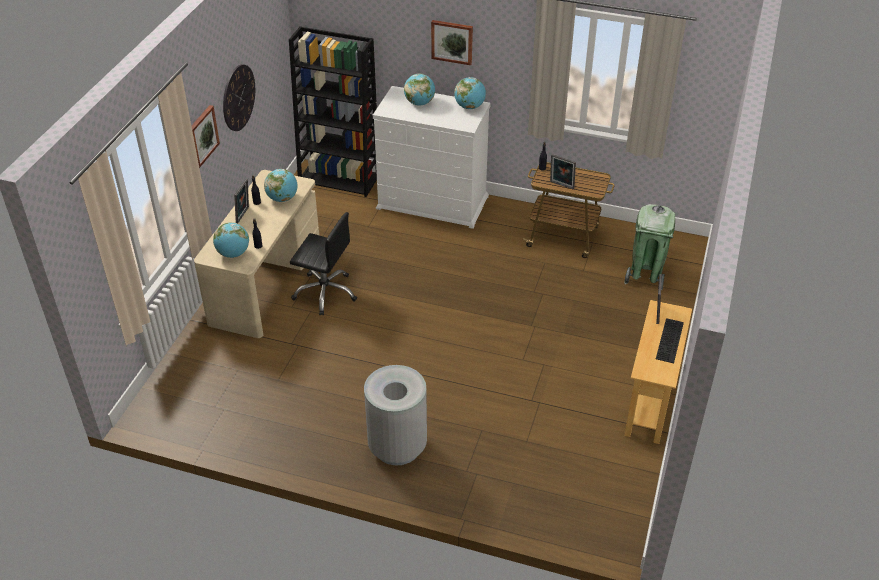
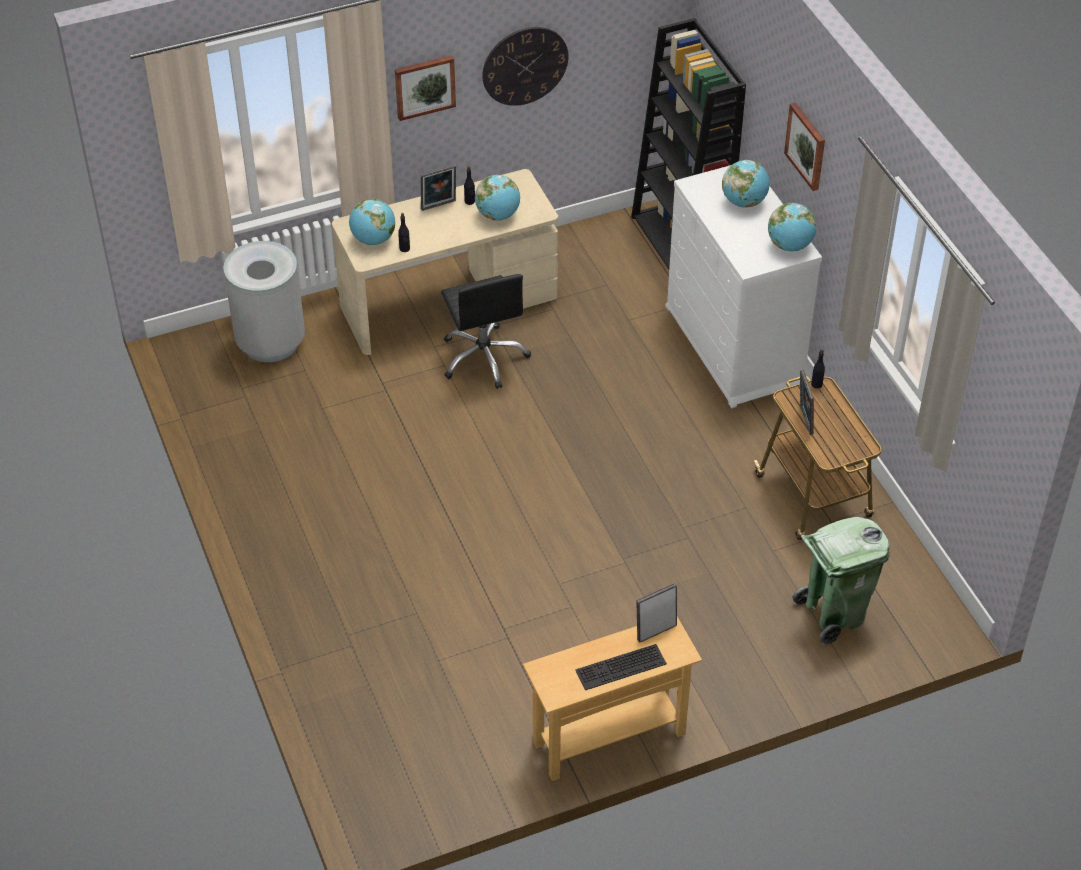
camera: 50 degrees right, 5 degrees up
(397, 447) = (326, 559): grey trash can -> grey trash can (270, 342)

